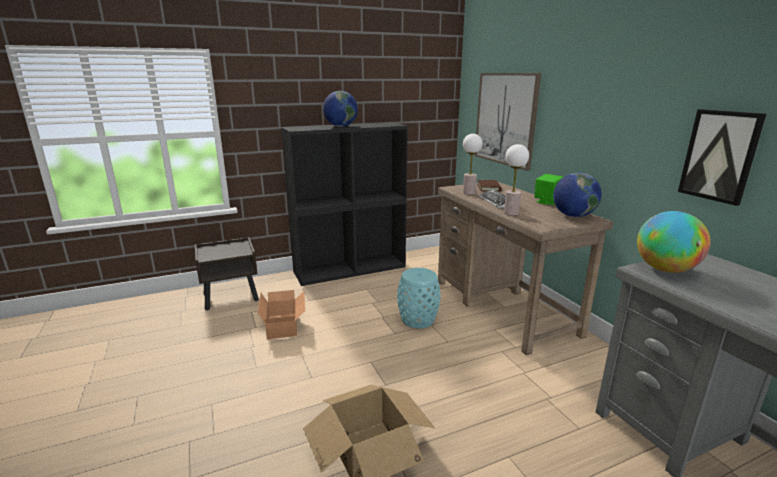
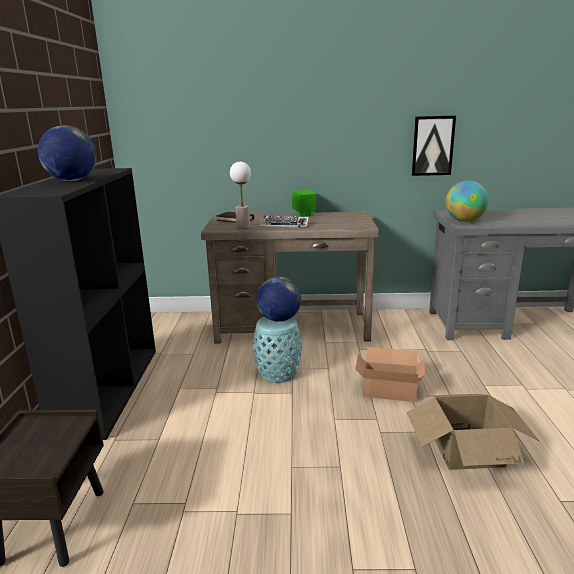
camera: 65 degrees left, 0 degrees up
(284, 325) = (205, 472): cardboard box -> cardboard box (388, 388)
(505, 119) = (209, 147): picture -> none
(511, 213) = (322, 227): table lamp -> none
(573, 216) = (347, 216): globe -> globe (279, 319)

